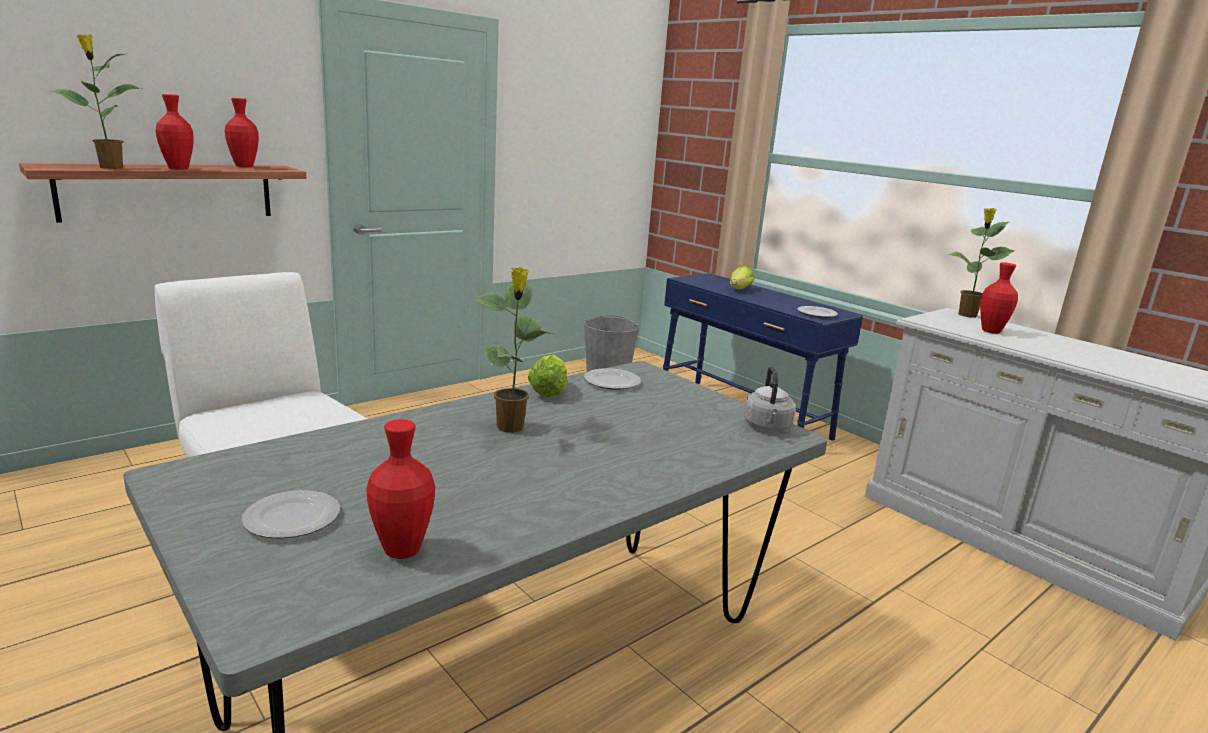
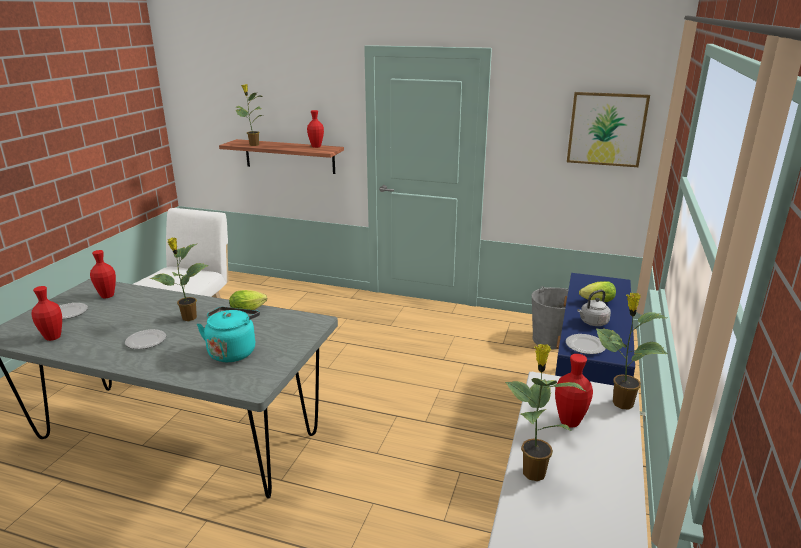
camera: 60 degrees right, 5 degrees up
(178, 169) = (277, 147): red vase -> red vase (107, 296)
(610, 127) = (606, 129): none -> picture
(611, 382) = (283, 320): plate -> plate (146, 341)
(670, 424) = (233, 351): none -> turquoise kettle
(767, 427) = (258, 379): grey kettle -> grey kettle (592, 322)
(1062, 356) = (533, 471): none -> potted plant

